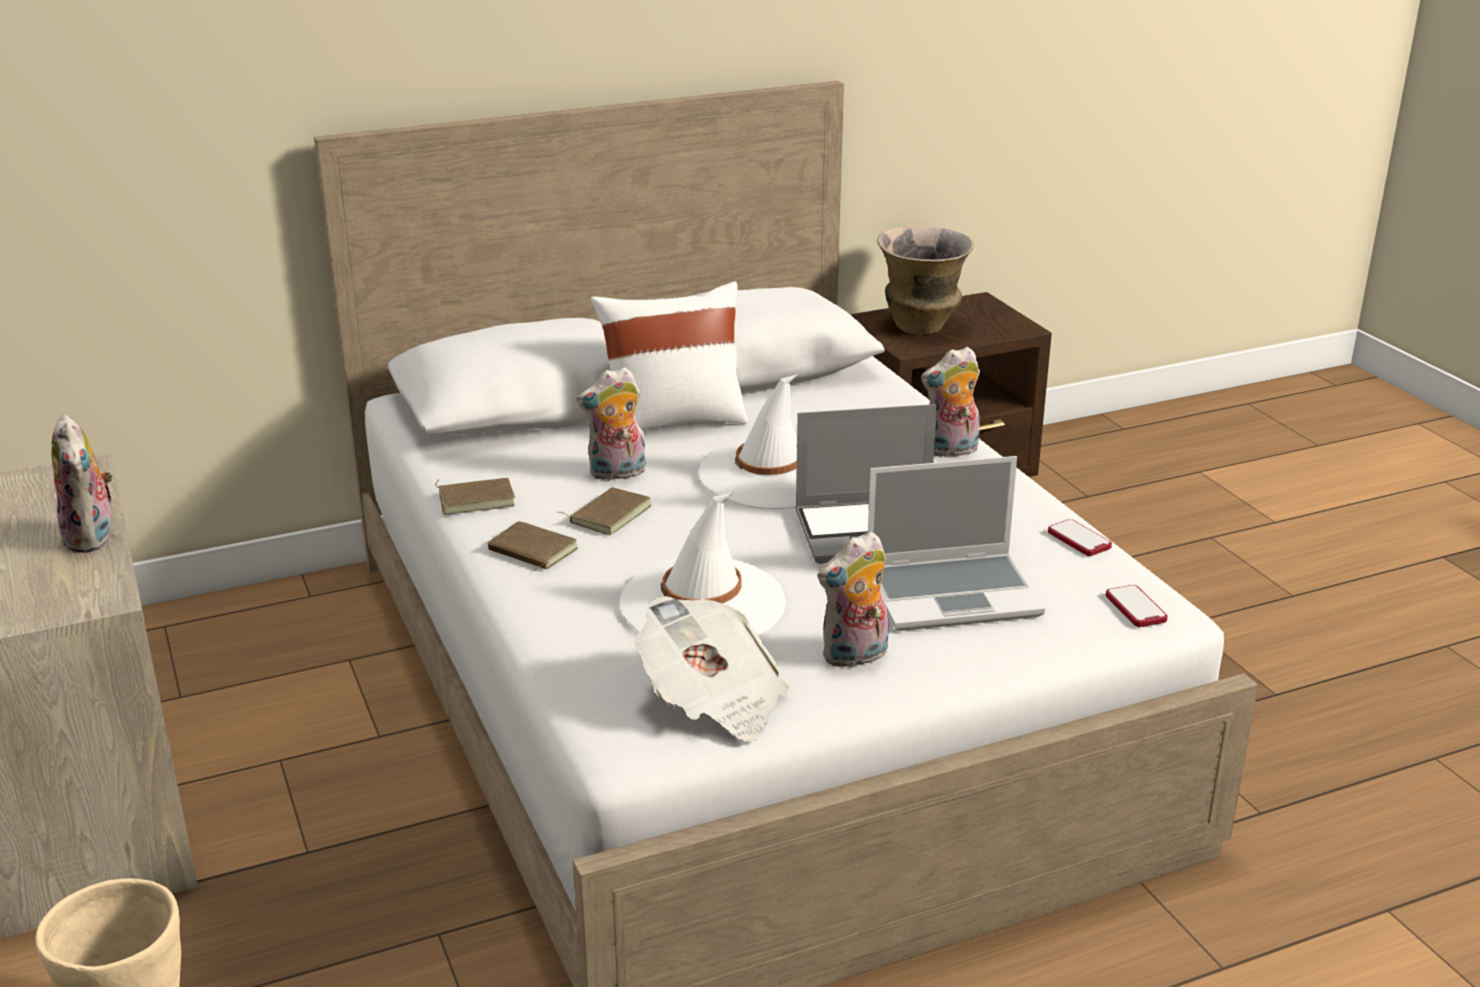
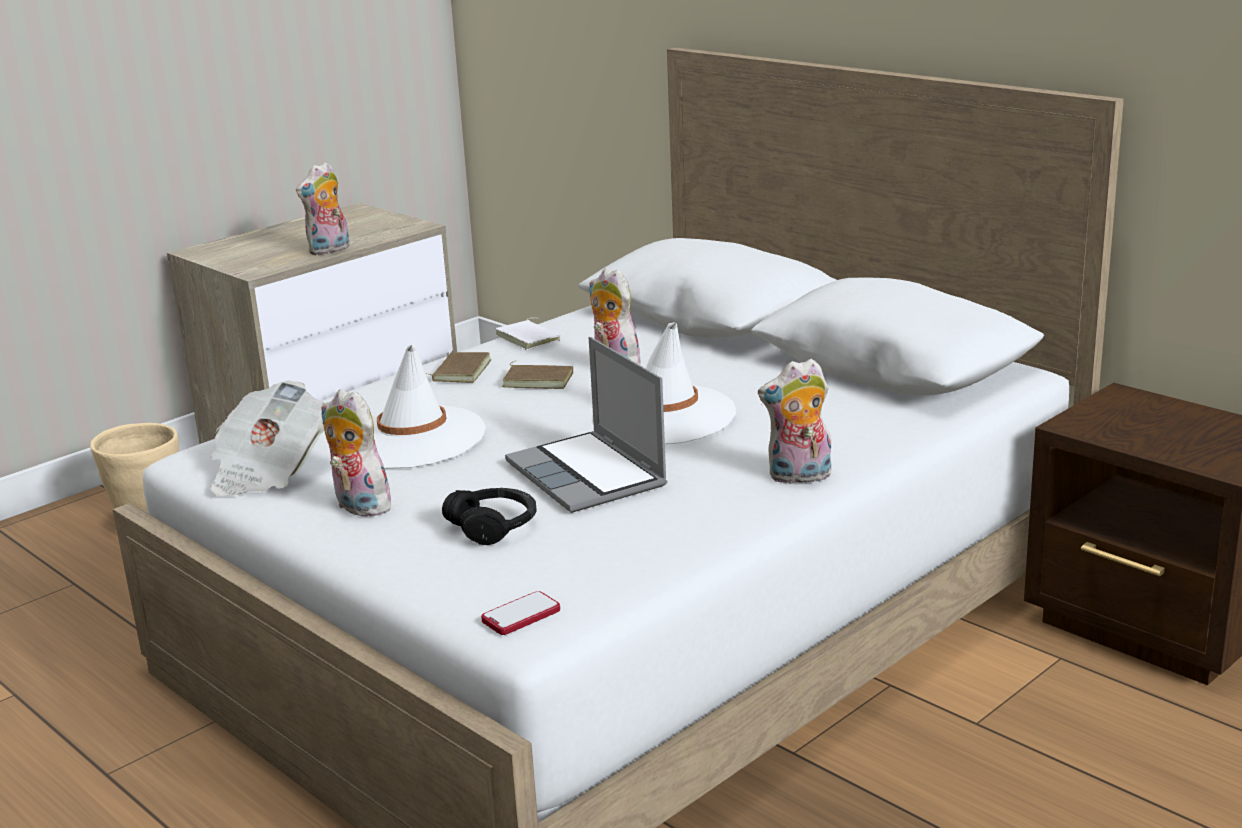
camera: 70 degrees right, 5 degrees down
(476, 499) = (530, 338): brown book -> white book
(672, 421) = (734, 363): white pillow -> none
(921, 327) = (1140, 421): vase -> none
(950, 451) = (799, 477): plush toy -> plush toy turned 60 degrees counterclockwise
(953, 593) = (494, 526): laptop -> black headphones
(1079, 539) = (651, 567): phone -> none

